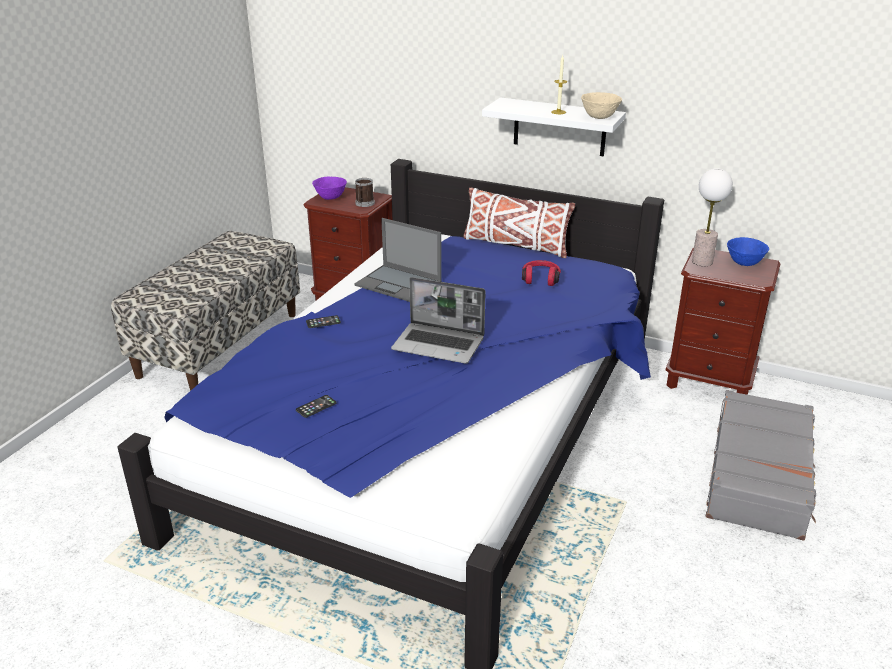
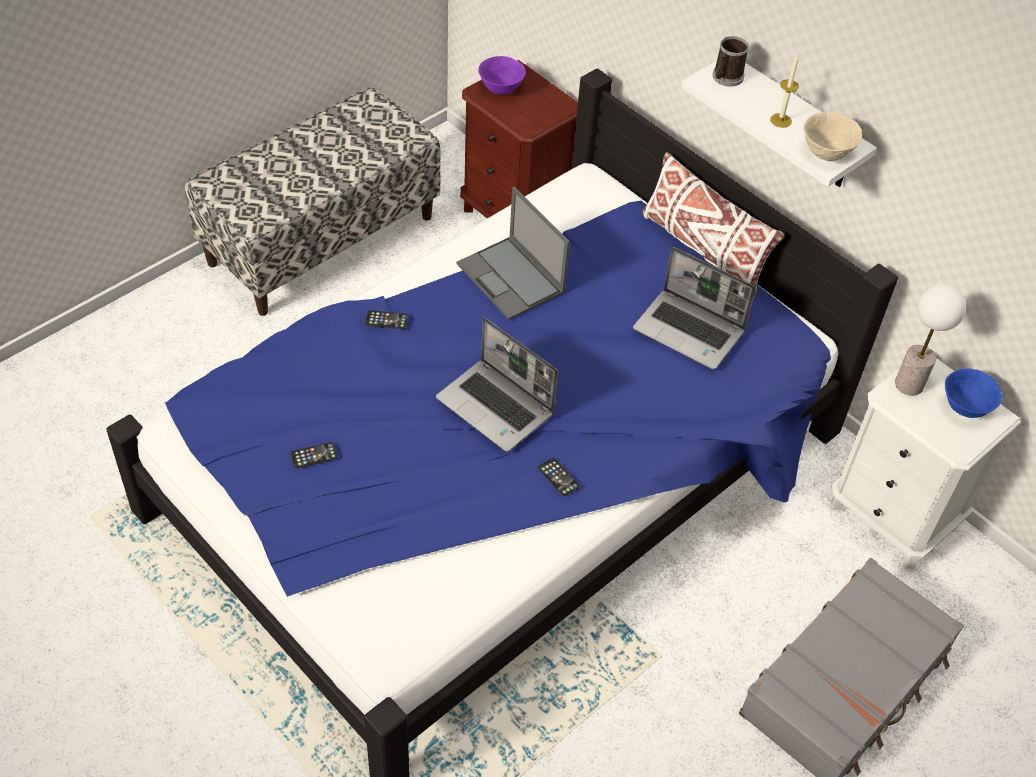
camera: 20 degrees right, 20 degrees up
(364, 204) = (537, 116): mug -> mug (725, 78)
(513, 369) = (558, 477): none -> phone
(540, 279) = (690, 331): red headphones -> laptop
(709, 381) = (892, 516): brown nightstand -> white nightstand

